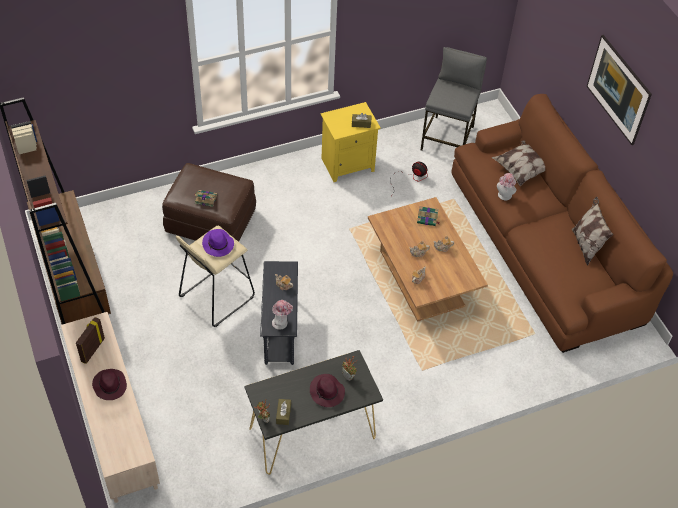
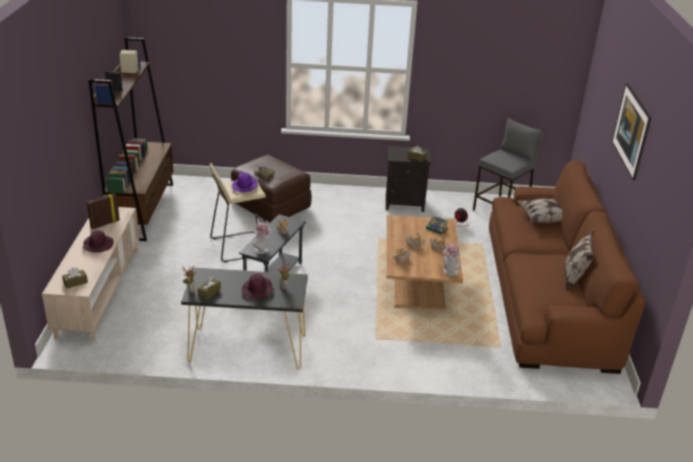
camera: 25 degrees right, 20 degrees down
(127, 448) = (75, 282): none -> brown tissue box
(348, 164) = (405, 203): yellow nightstand -> black nightstand
(504, 196) = (515, 230): hat -> hat (449, 272)

